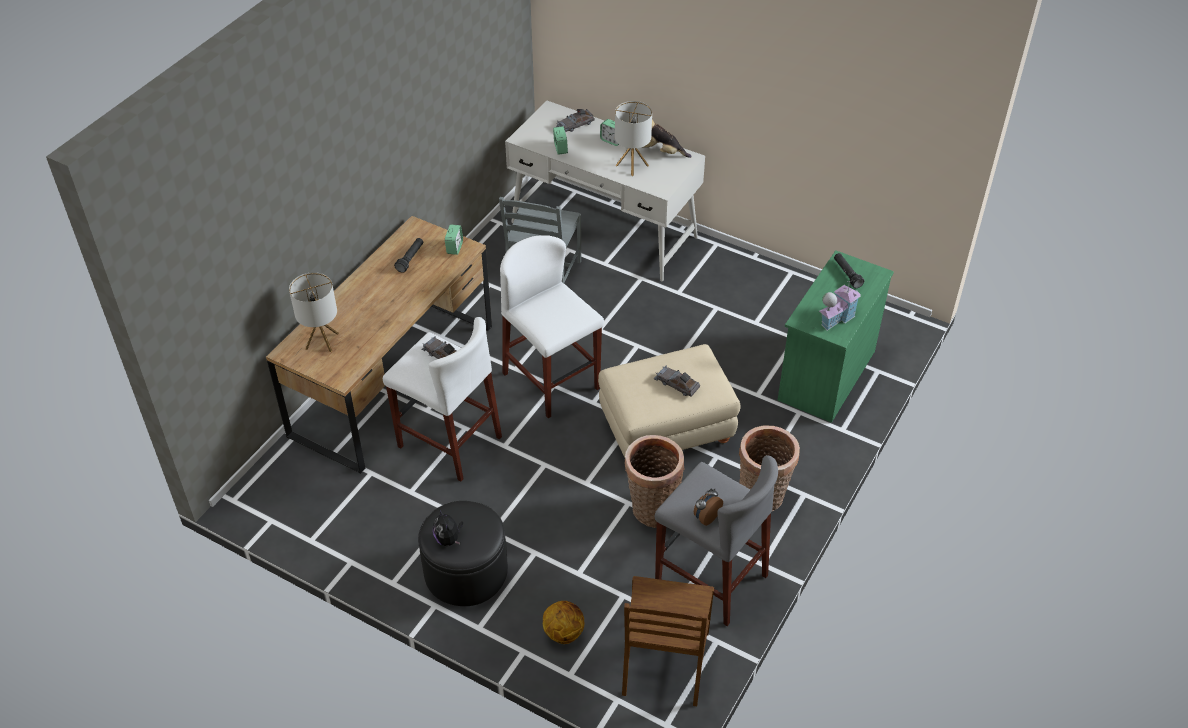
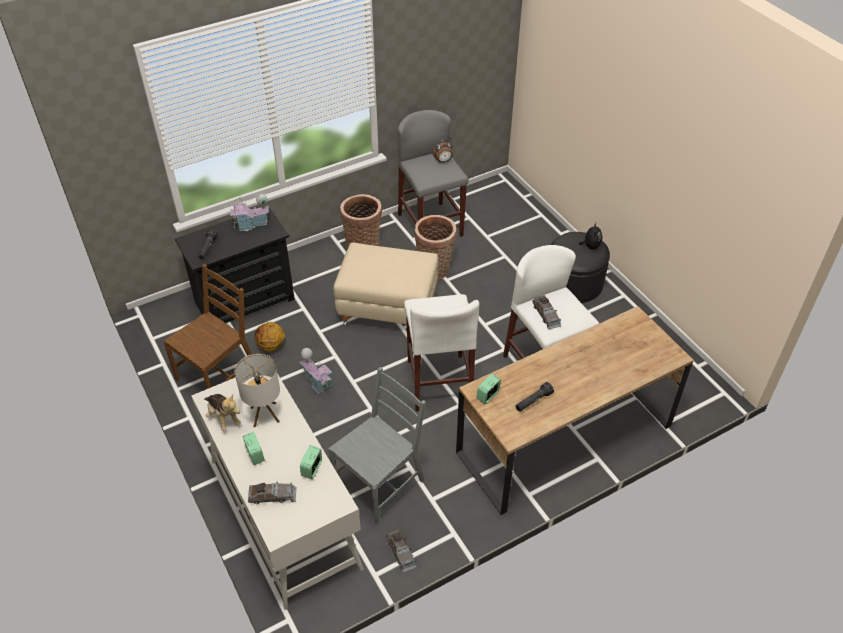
camera: 150 degrees left, 0 degrees up
(322, 341) = (641, 354): table lamp -> none
(563, 632) = (533, 233): basketball -> basketball (271, 346)
(665, 663) = (487, 201): brown chair -> brown chair (218, 375)
(671, 331) = (317, 381): none -> toy house
(676, 384) = (383, 262): grey toy car -> grey toy car (401, 552)
(826, 376) = (245, 300): green dresser -> black dresser

